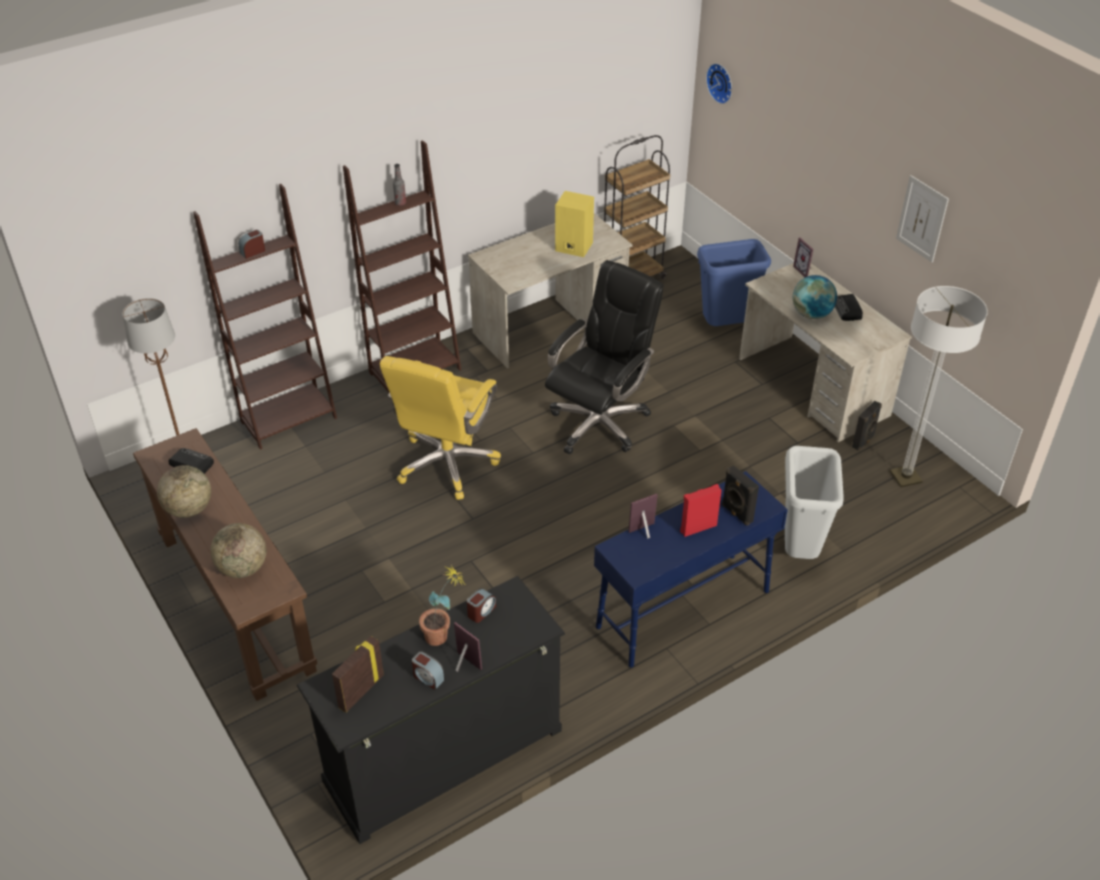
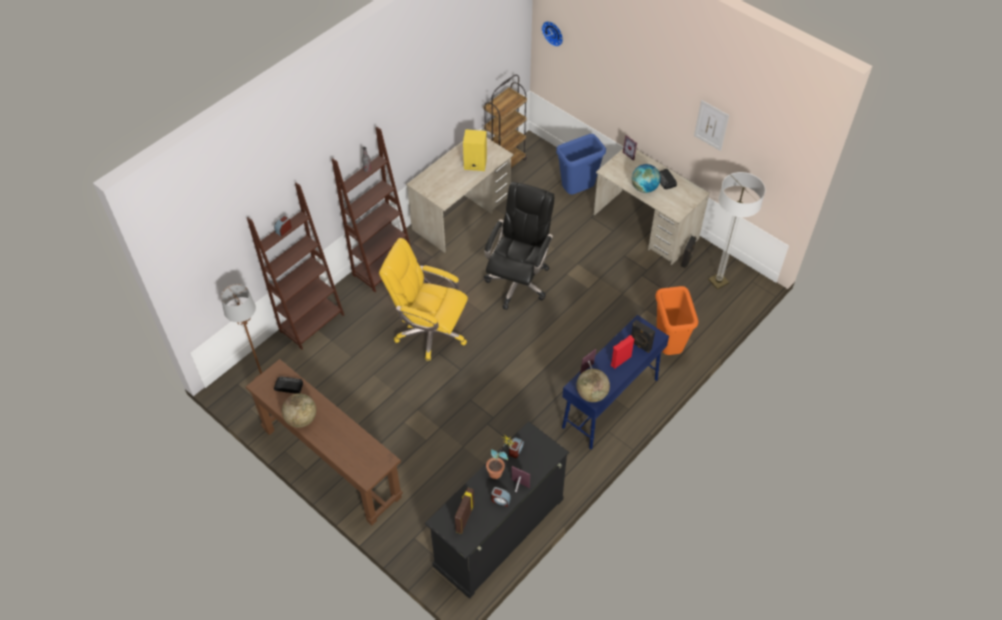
camera: 15 degrees left, 10 degrees up
(243, 568) = (354, 452): globe -> globe (592, 394)
(447, 462) = (430, 332): yellow office chair -> yellow office chair turned 105 degrees clockwise
(800, 550) = (668, 347): grey trash can -> orange trash can

